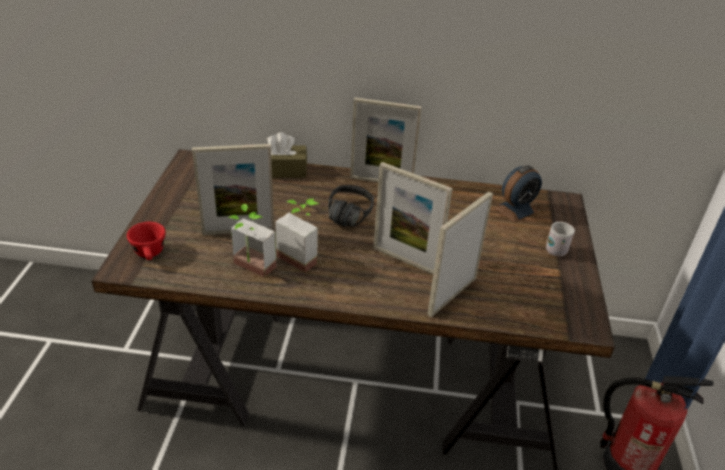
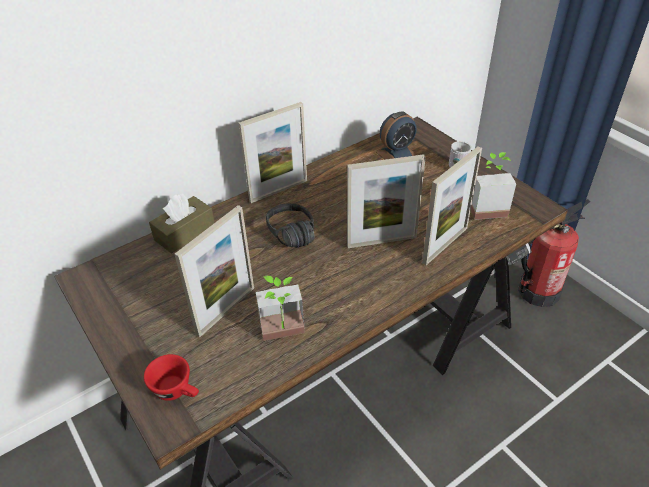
camera: 40 degrees left, 5 degrees up
(302, 256) = (306, 293): potted plant -> potted plant (486, 208)
(452, 296) = (445, 245): picture frame -> picture frame turned 135 degrees counterclockwise
(516, 209) = (396, 153): alarm clock -> alarm clock turned 45 degrees clockwise

